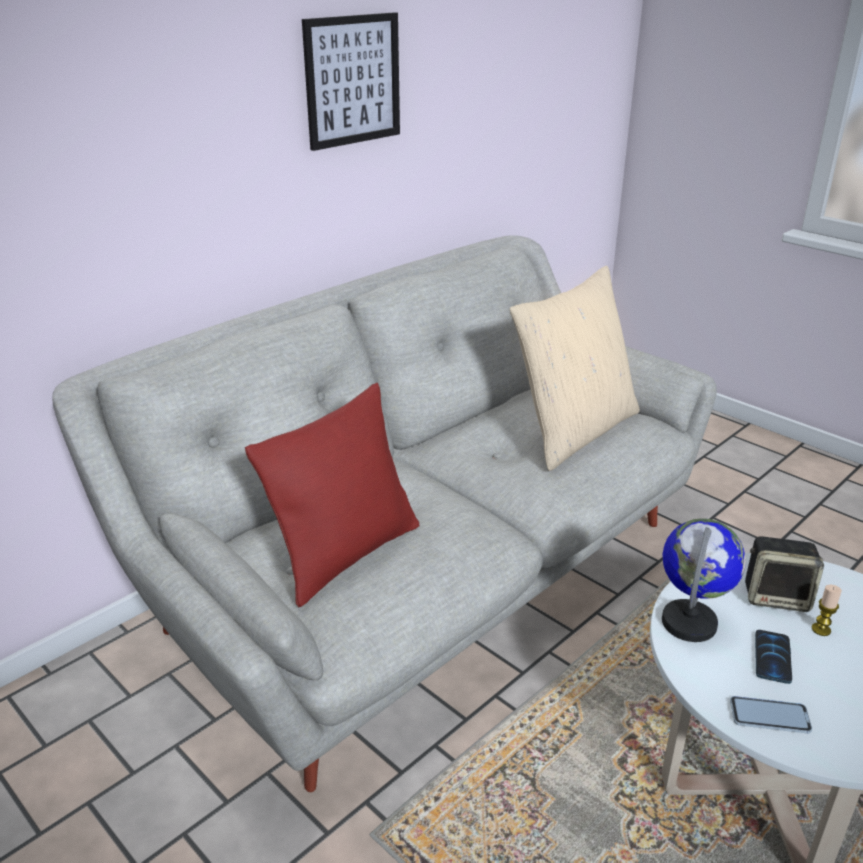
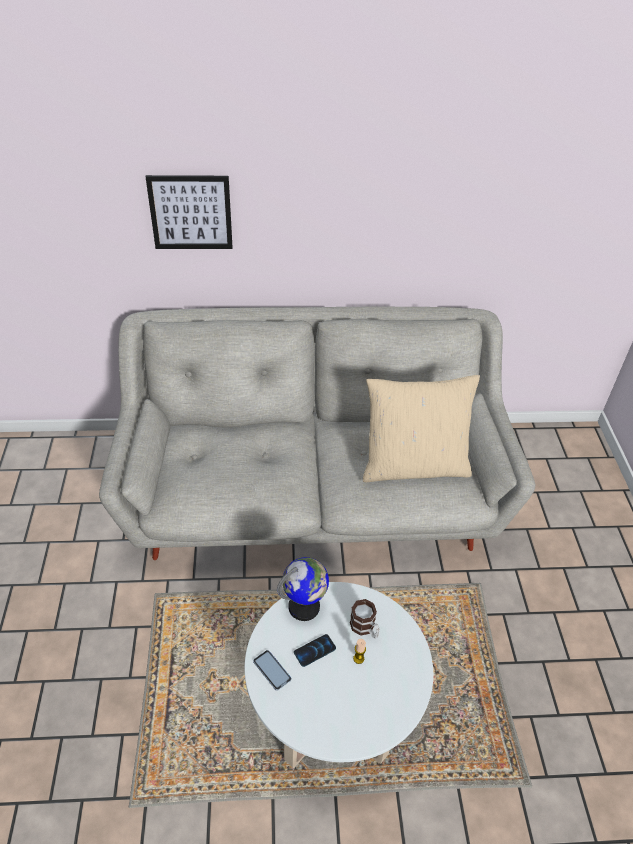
camera: 40 degrees right, 15 degrees up
(346, 555) = (213, 465): red pillow -> none
(352, 80) = (359, 190): picture -> picture (190, 212)
(777, 597) = (365, 628): speaker -> mug

